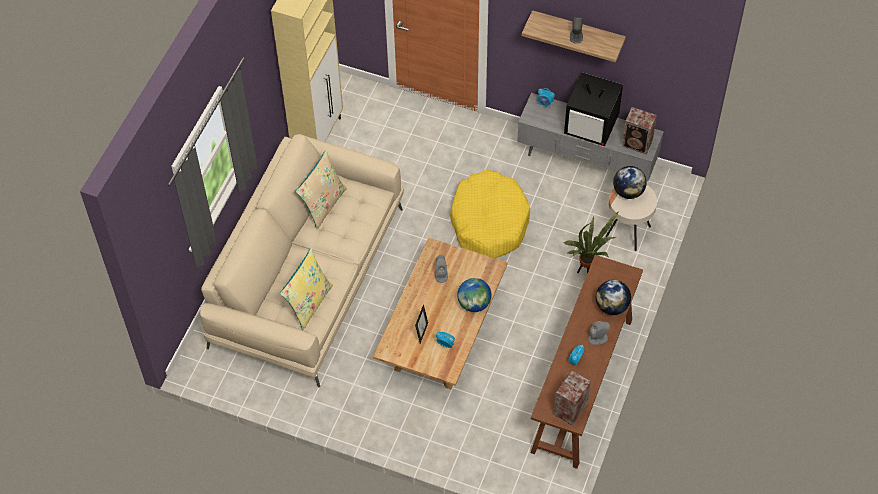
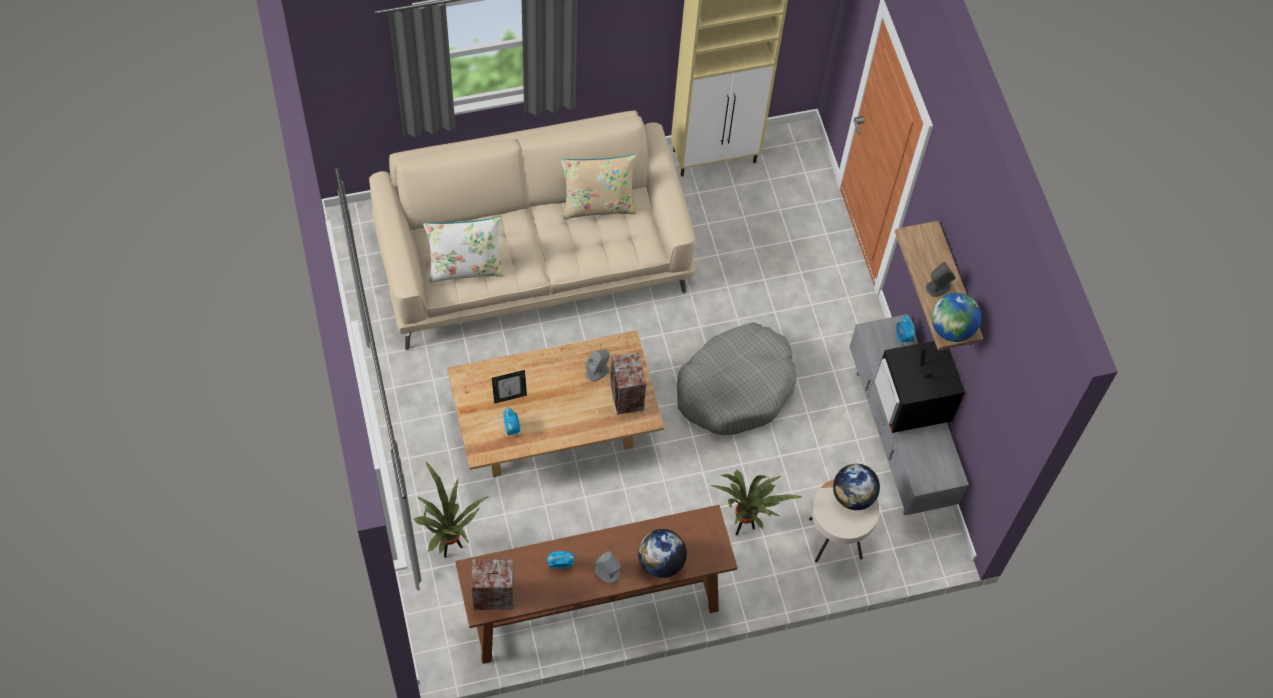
camera: 50 degrees right, 5 degrees up
(309, 303) = (465, 267): yellow pillow -> white pillow
(474, 304) = (584, 426): globe -> globe (951, 329)
(482, 441) = (450, 546): none -> potted plant
(489, 222) = (735, 387): yellow dog bed -> grey dog bed
(638, 143) = (927, 467): speaker -> speaker (626, 397)

